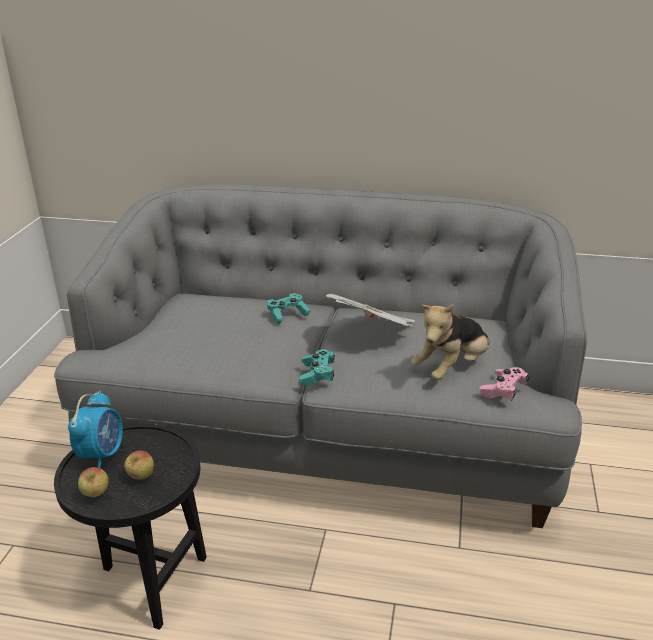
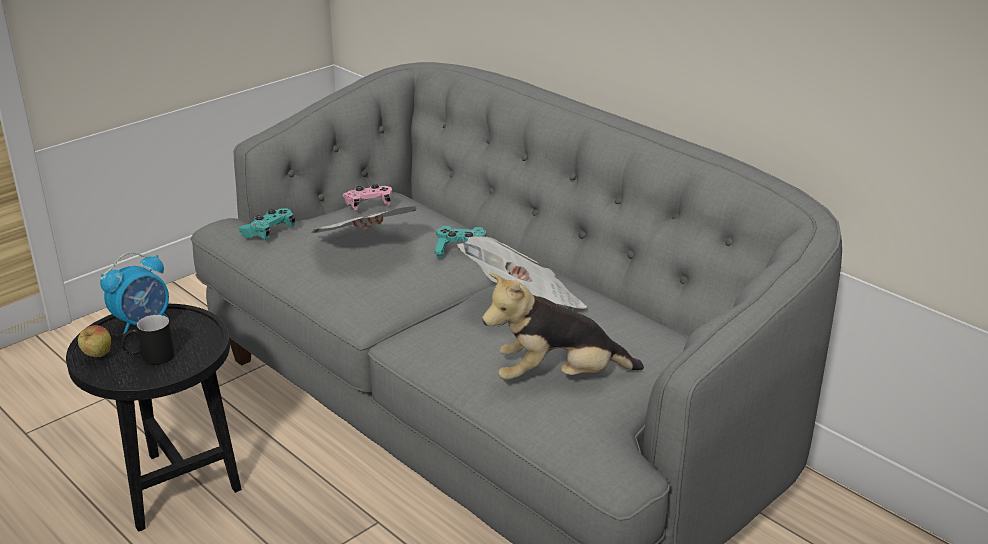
camera: 35 degrees right, 0 degrees up
(141, 477) = (150, 358): apple -> black mug
(220, 334) = (365, 247): none -> newspaper
(317, 374) = (406, 326): turquoise game controller -> turquoise game controller (268, 232)
(503, 391) = (578, 427): pink game controller -> pink game controller (368, 205)

